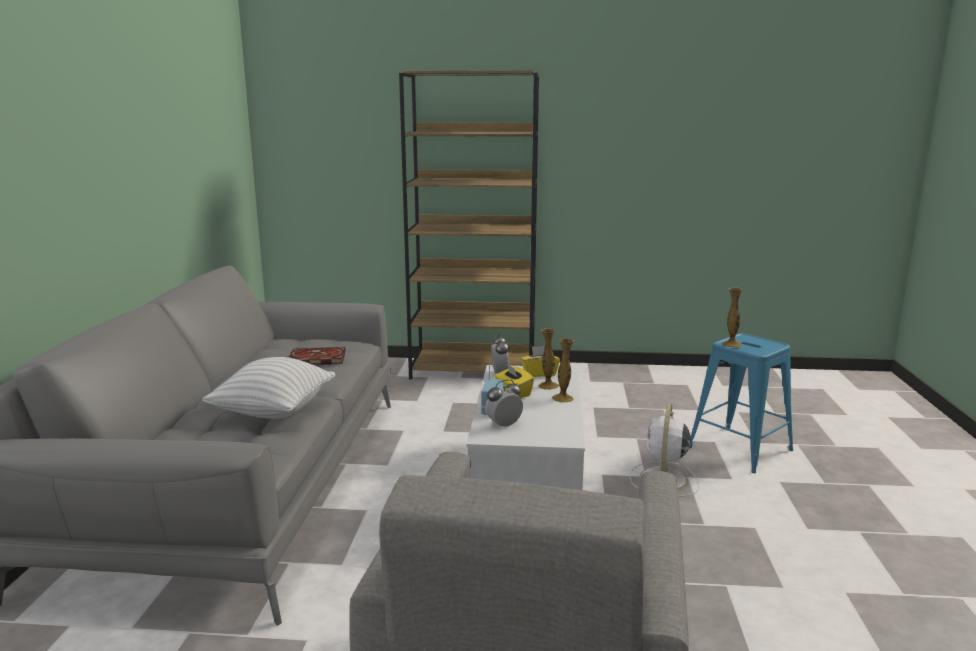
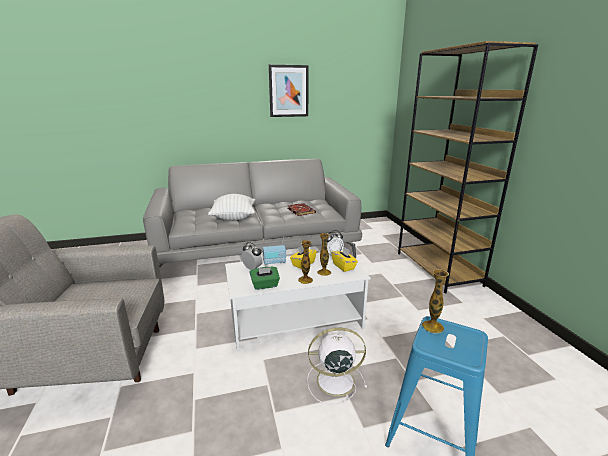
camera: 70 degrees right, 5 degrees up
(145, 133) = (288, 91): none -> picture
(563, 422) = (265, 285): none -> green tissue box

